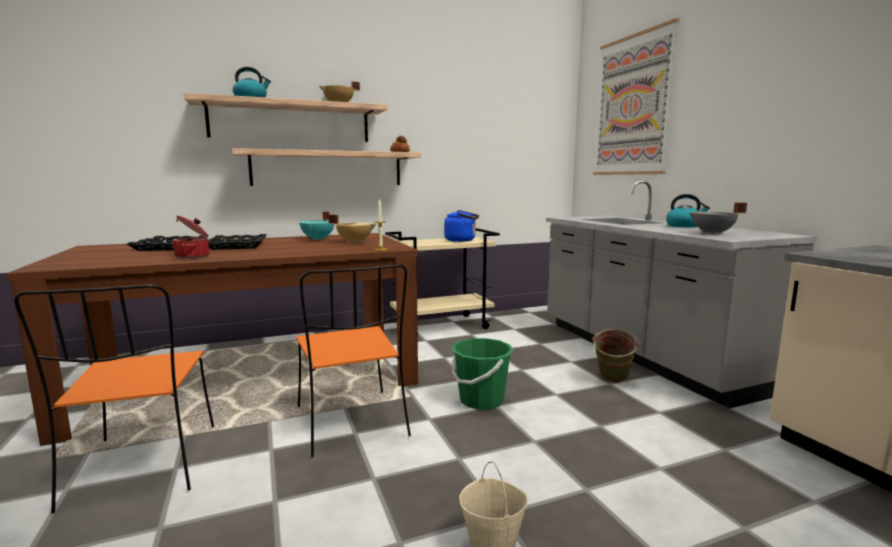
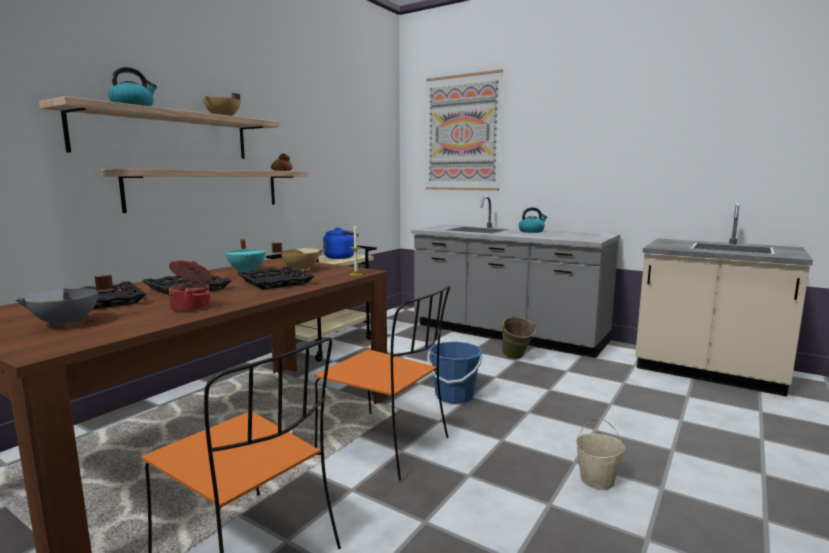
camera: 35 degrees left, 0 degrees up
(302, 248) = (276, 282): none -> black tray
(481, 400) = (454, 396): green bucket -> blue bucket
(713, 233) = (569, 237): grey cooking pot -> grey cooking pot (67, 324)

